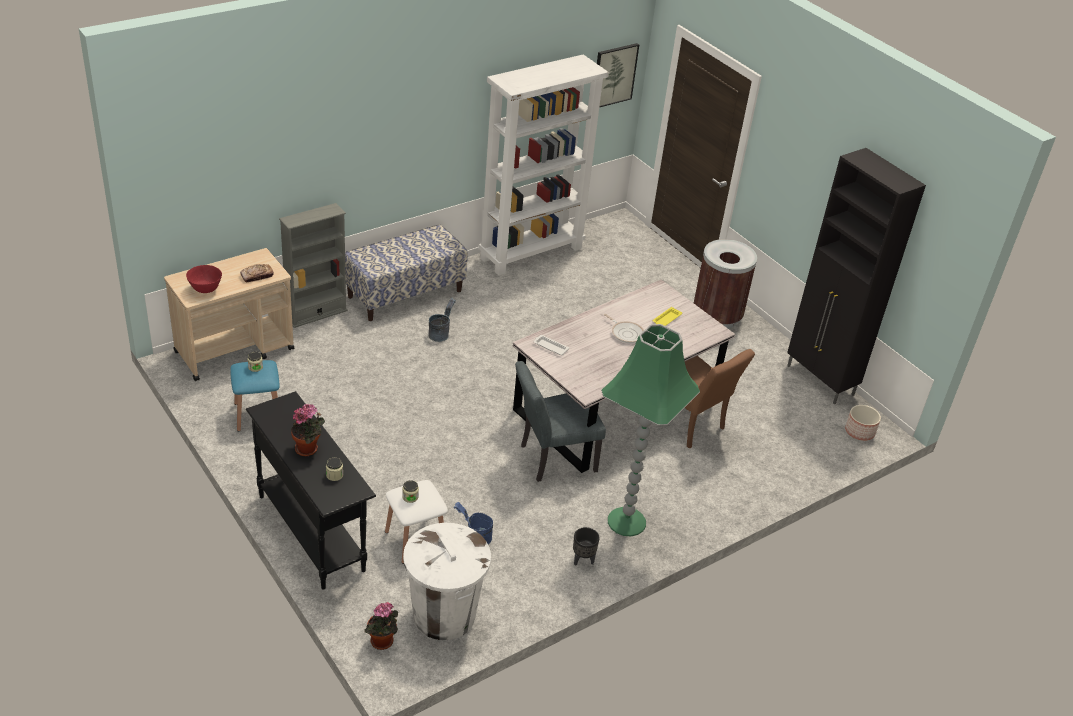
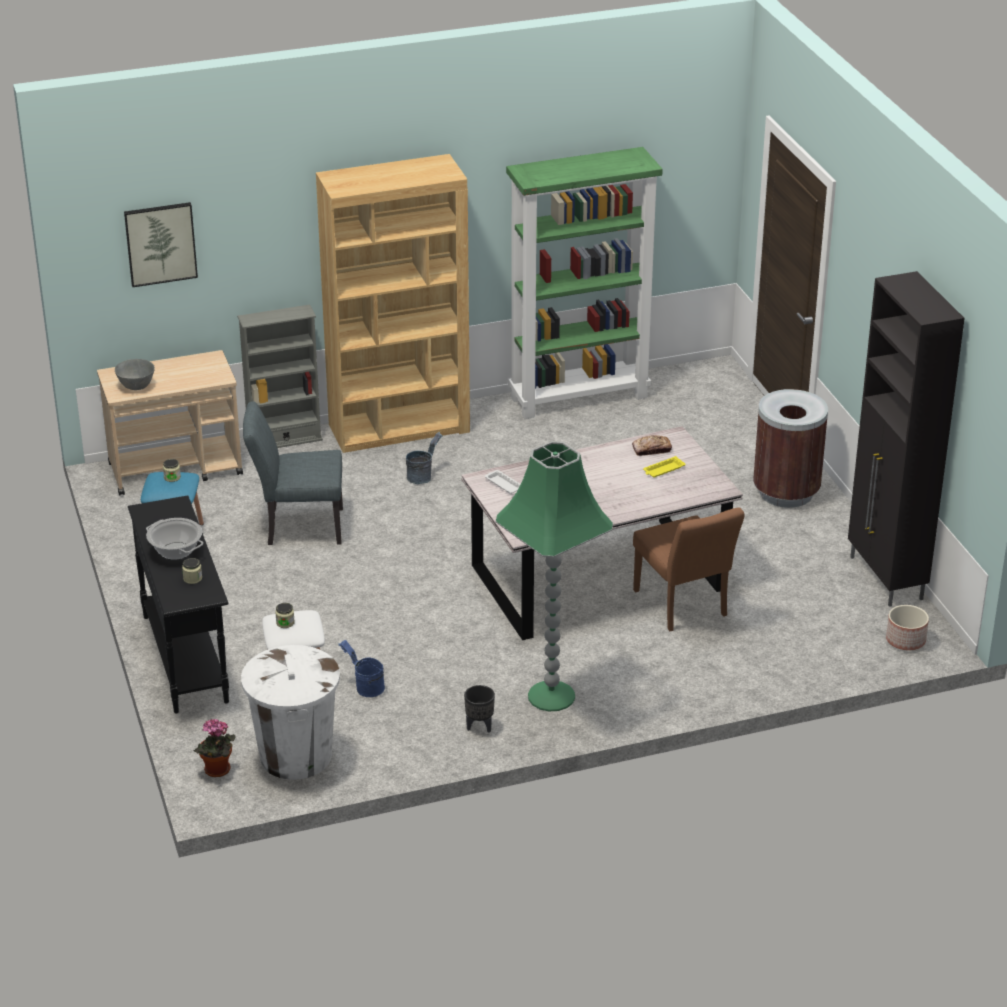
camera: 20 degrees right, 5 degrees down
(206, 289) = (136, 387): red bowl -> grey bowl
(257, 276) = (198, 378): bread -> bread (651, 449)
(308, 449) = (176, 551): potted plant -> cooking pot
(405, 293) = (399, 428): bench -> brown bookcase
(531, 252) = (579, 397): white bookcase -> green bookcase
(552, 459) = (493, 622): grey chair -> grey chair (297, 527)
(614, 75) = (694, 176): picture -> picture (160, 243)
(626, 333) = (604, 479): frying pan -> none

